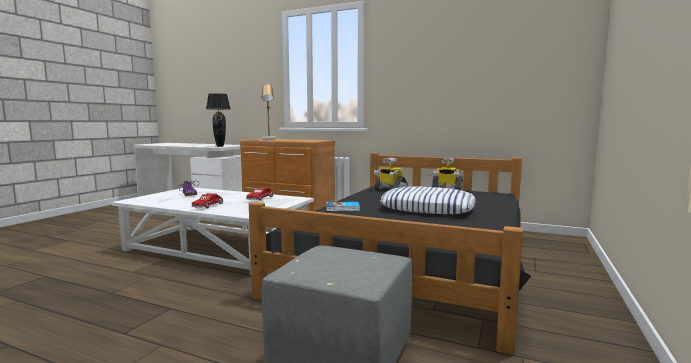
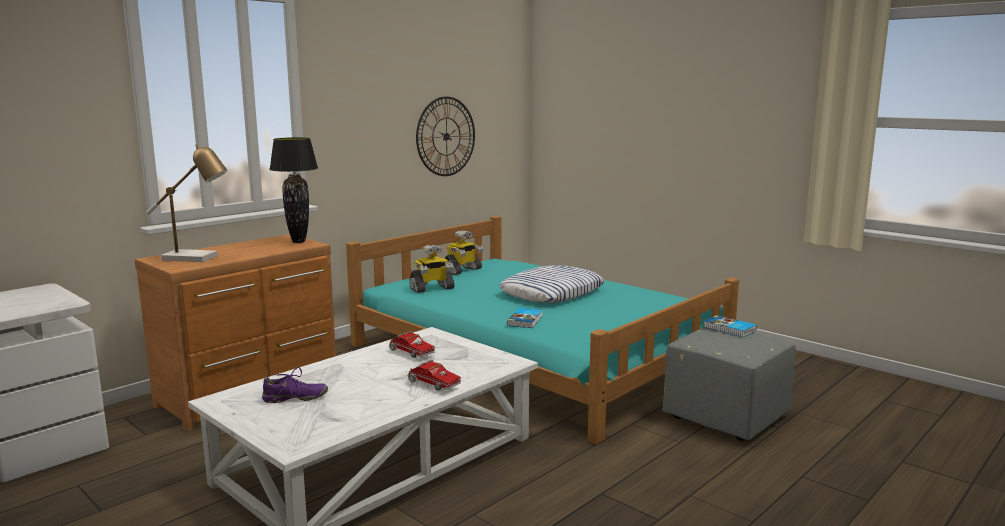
camera: 70 degrees left, 5 degrees up
(220, 146) = (60, 301): black table lamp -> black table lamp (298, 241)
(382, 260) = (729, 329): none -> book
(414, 260) = (535, 356): black bed -> turquoise bed
(484, 88) = (446, 136): none -> wall clock

